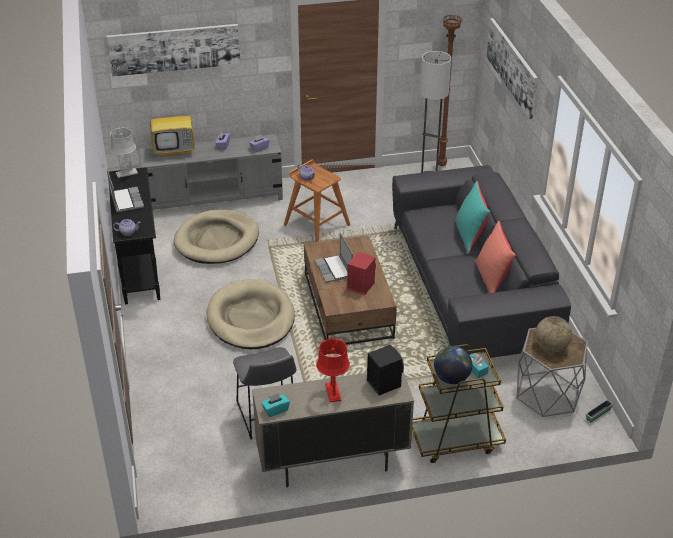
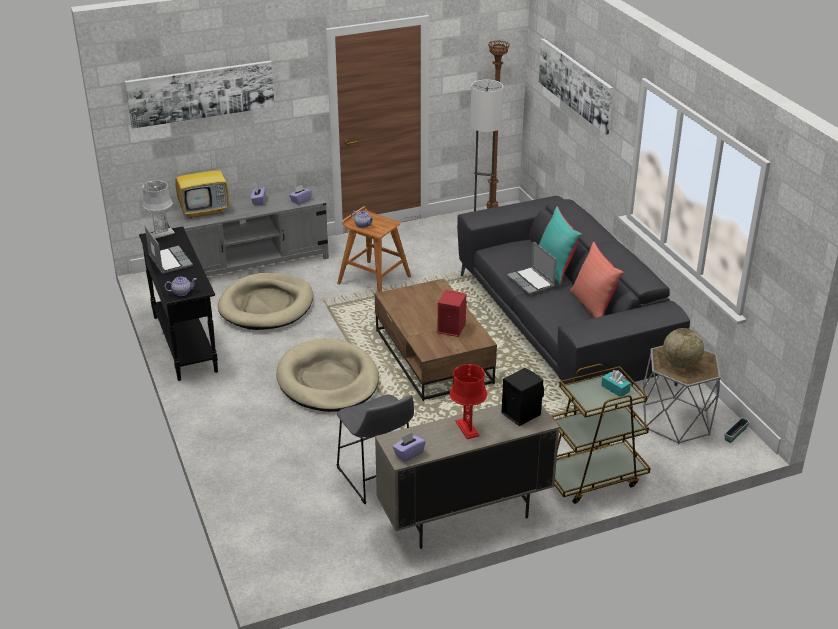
camera: 10 degrees left, 5 degrees down
(275, 410) = (408, 454): turquoise tissue box -> purple tissue box
(334, 269) = (417, 315): laptop -> laptop (531, 282)
(451, 378) = (592, 401): globe -> none

